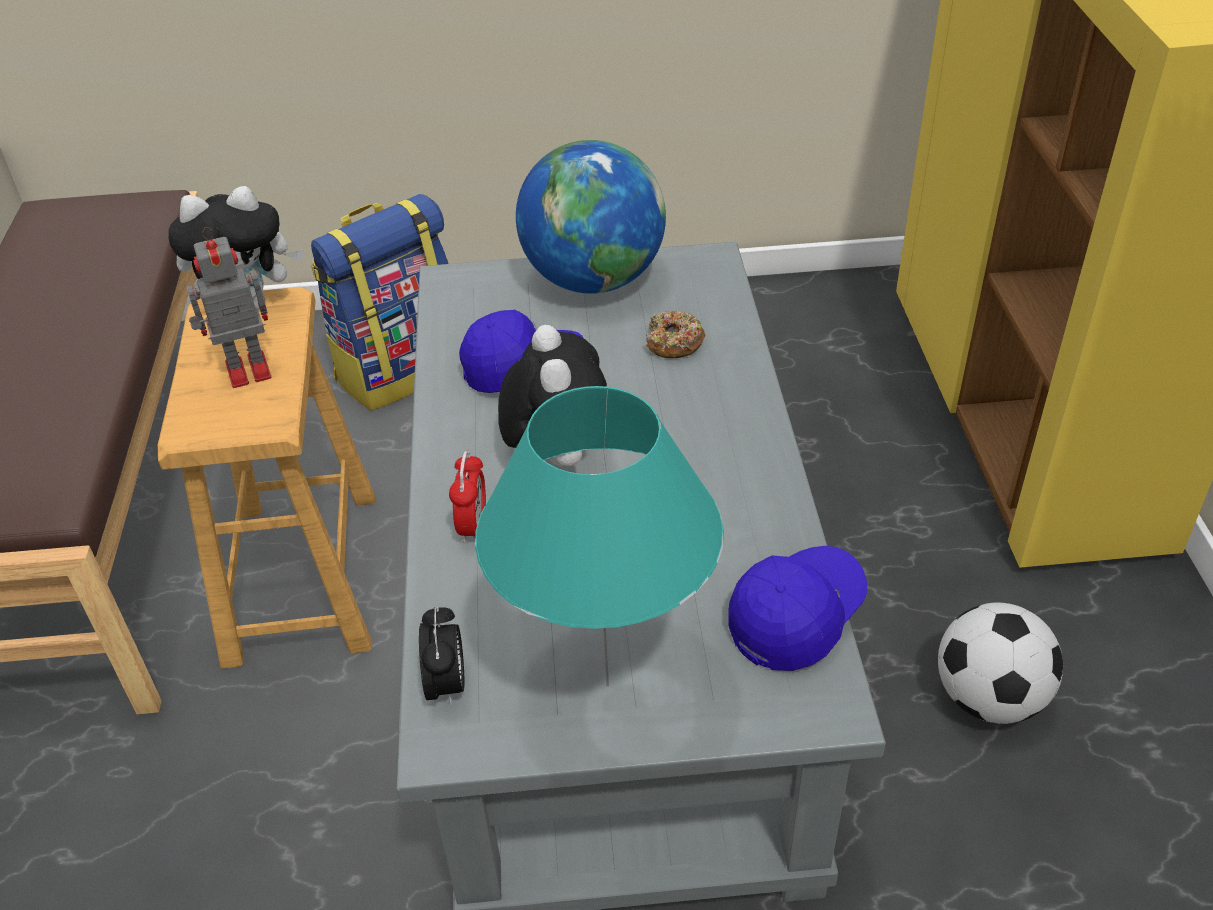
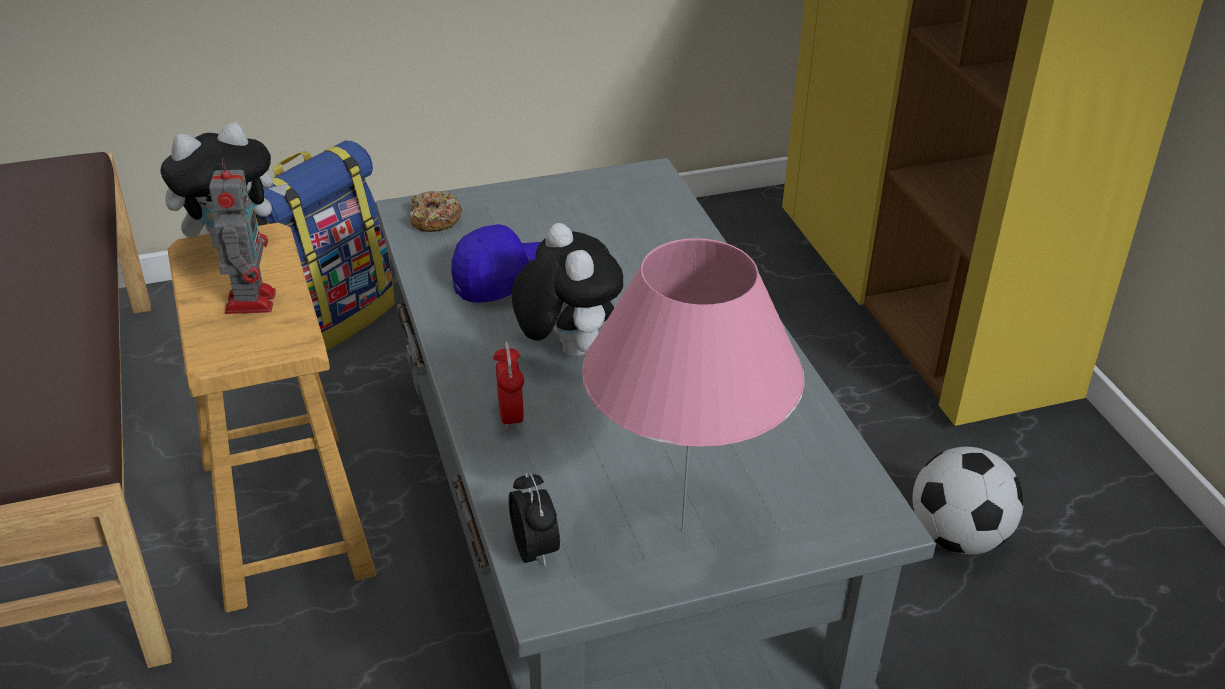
camera: 15 degrees left, 5 degrees down
(245, 370) = (251, 300): toy robot -> toy robot turned 120 degrees clockwise
(593, 280) = (548, 199): globe -> none
(606, 685) = (681, 531): turquoise table lamp -> pink table lamp
(674, 343) = (641, 246): donut -> donut (434, 220)
(796, 617) = (828, 455): blue cap -> none

